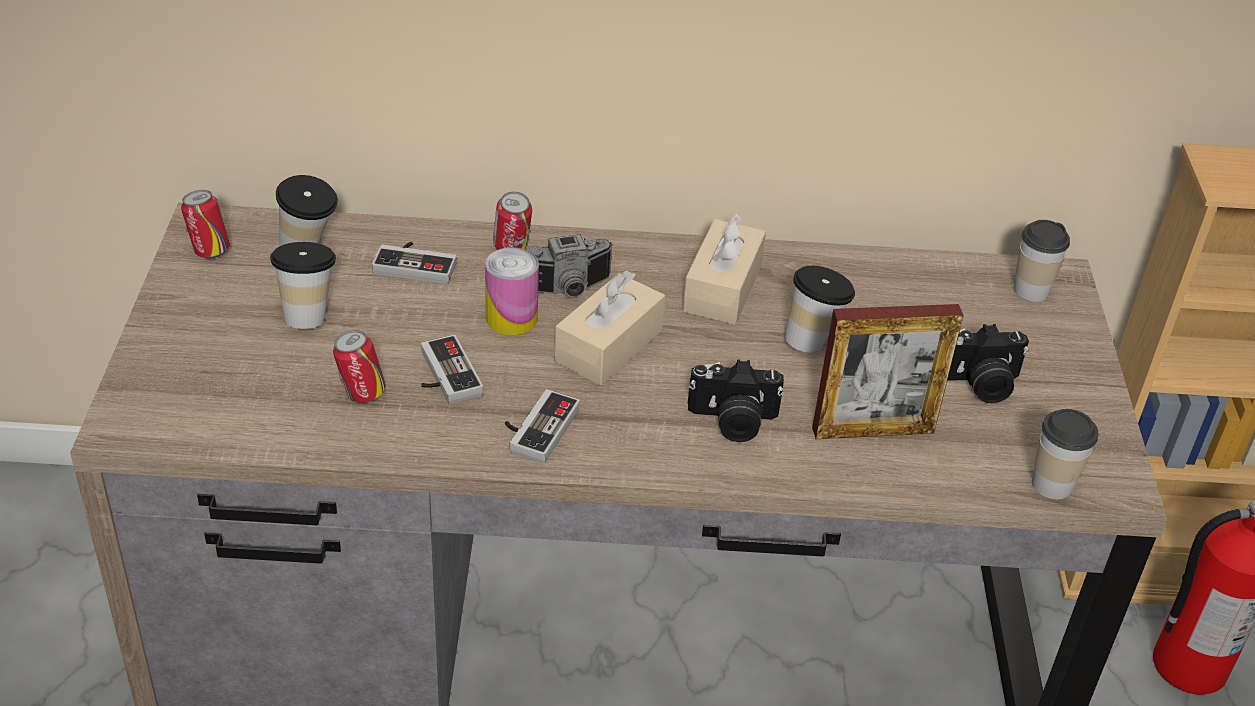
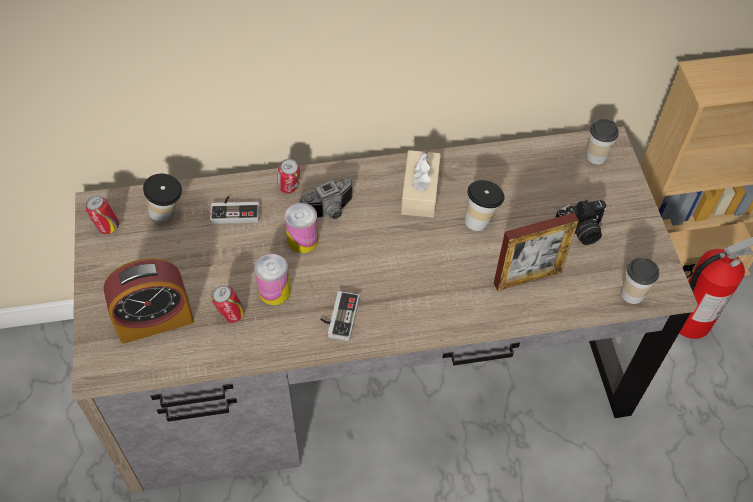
camera: 10 degrees left, 15 degrees up
(238, 380) = (155, 320): none -> alarm clock
(308, 314) = (182, 262): cup -> none
(443, 376) = (274, 291): game controller -> can
(609, 346) = (364, 248): beige tissue box -> none
(732, 421) = (448, 288): camera -> none

